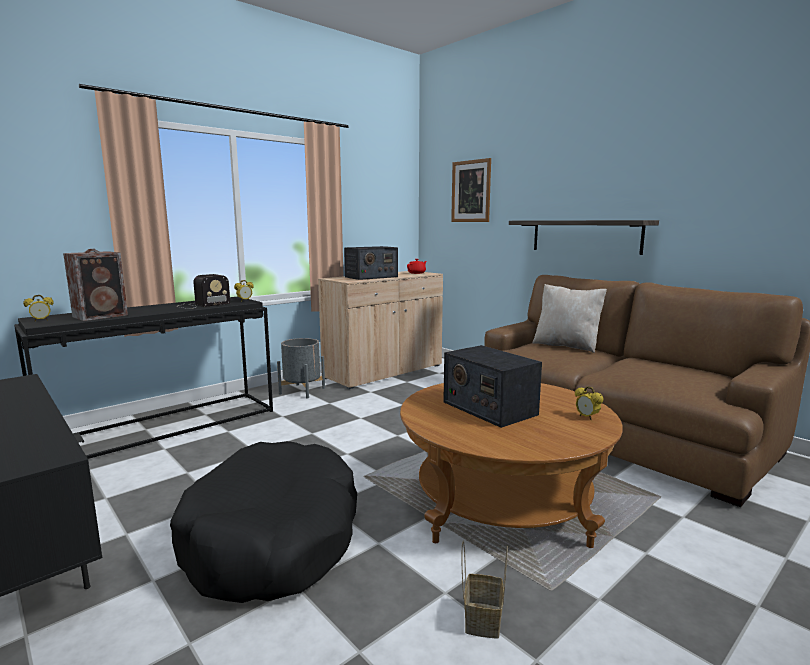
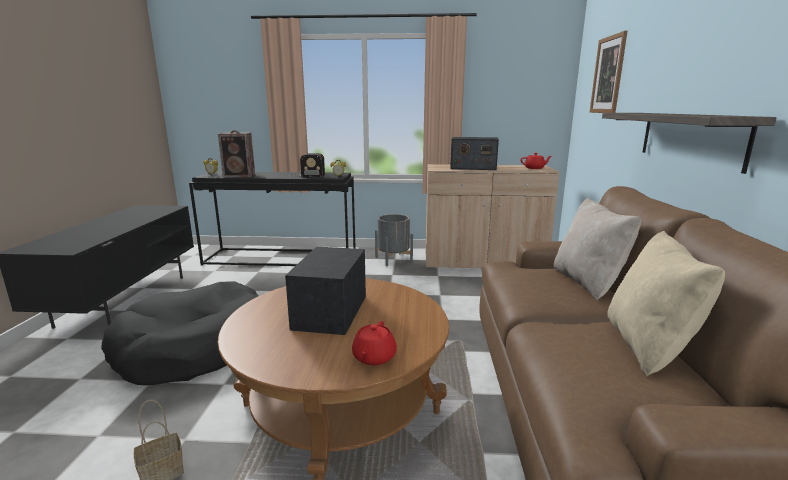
camera: 45 degrees right, 5 degrees up
(587, 417) = (373, 357): alarm clock -> red teapot
(661, 365) = (648, 346): none -> beige pillow

